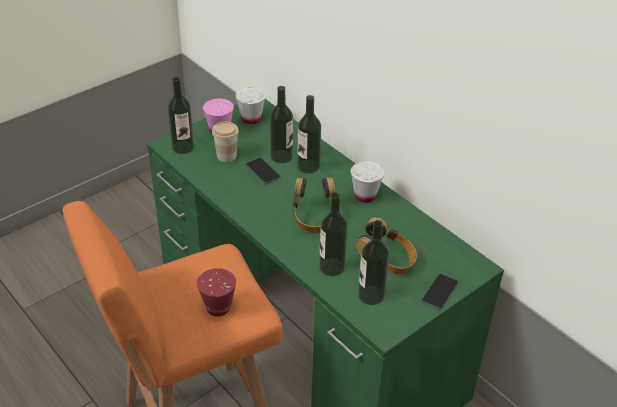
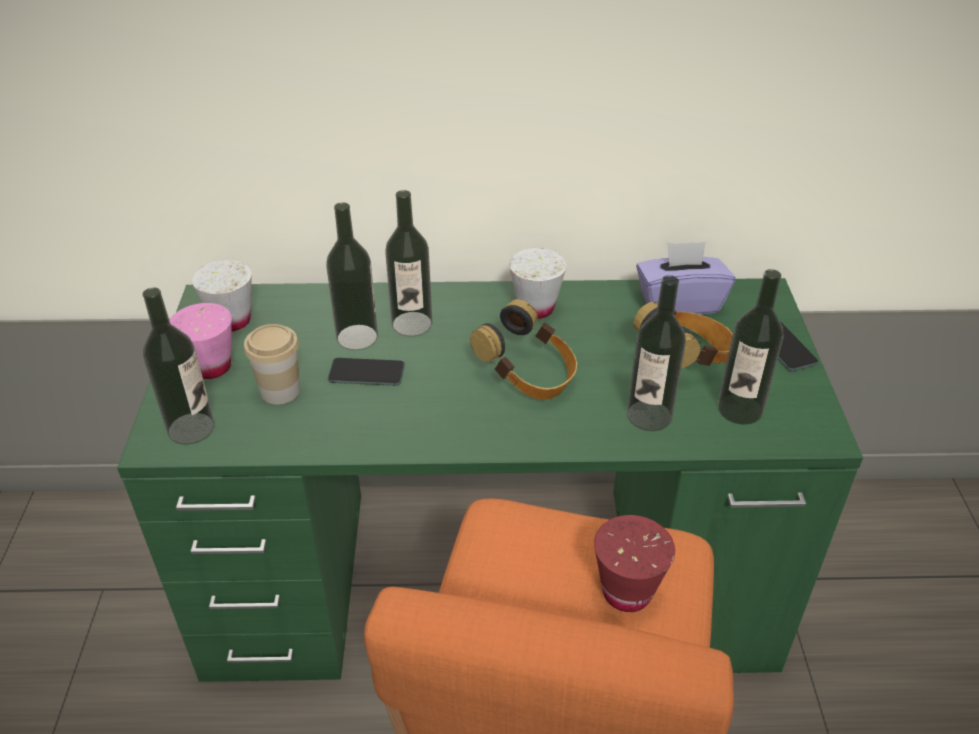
camera: 50 degrees left, 0 degrees up
(429, 240) = (679, 303): none -> purple tissue box

